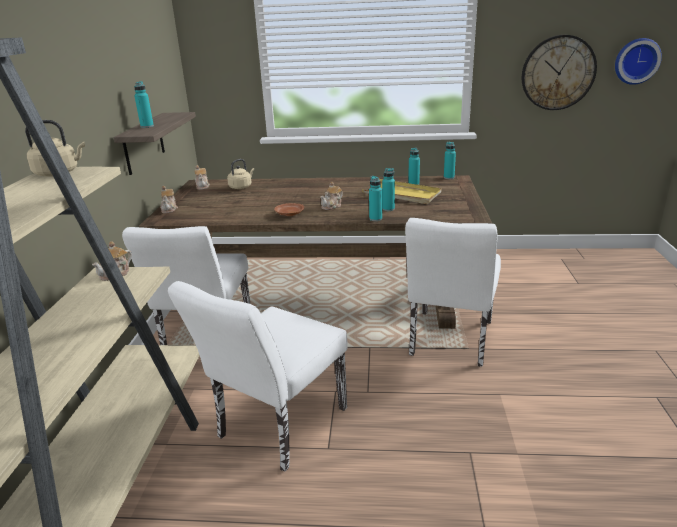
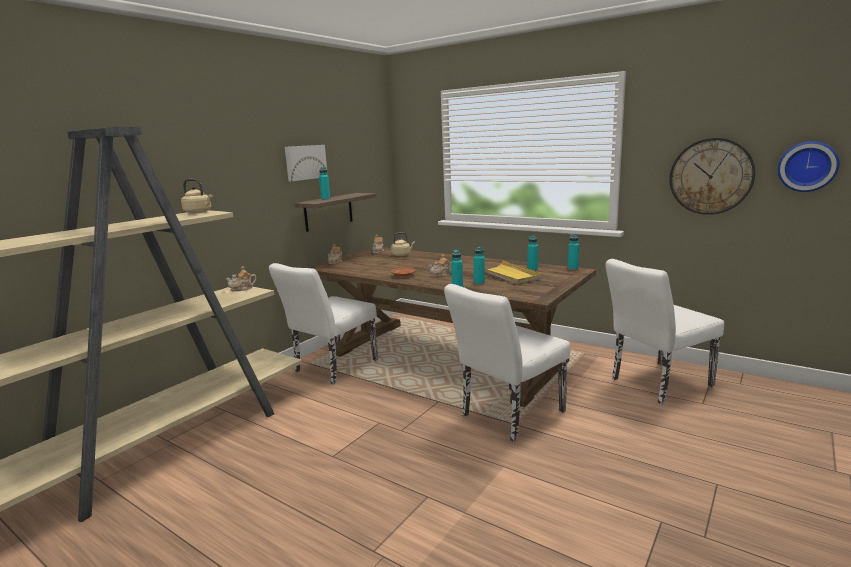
camera: 30 degrees right, 10 degrees down
(114, 76) = (305, 162): none -> picture
(276, 428) = (315, 432): white chair -> white chair (655, 384)

